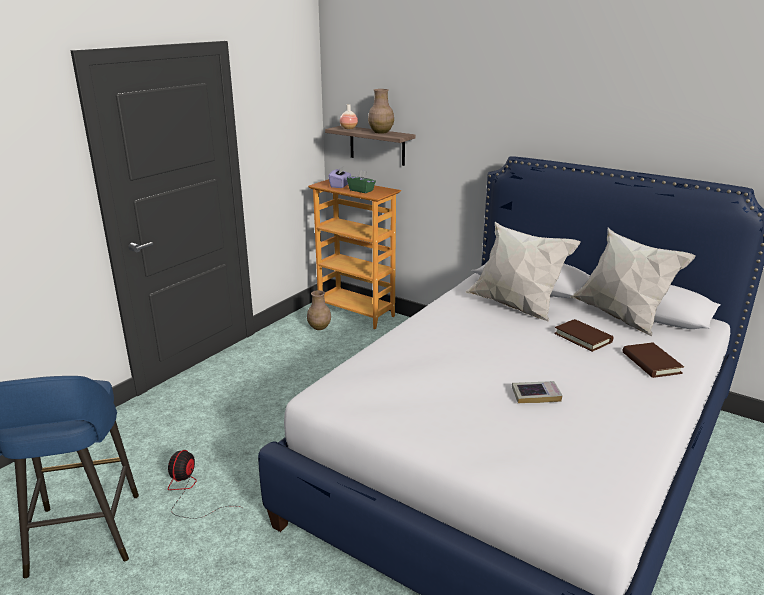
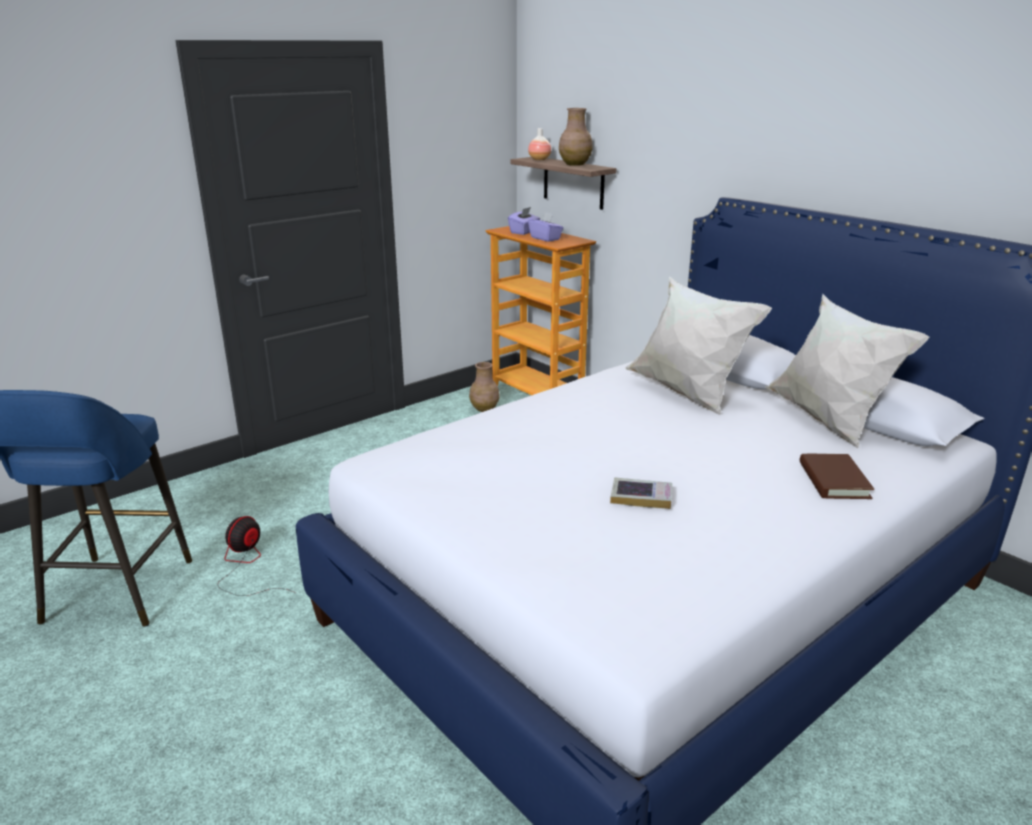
camera: 15 degrees right, 0 degrees up
(361, 190) = (545, 238): green tissue box -> purple tissue box
(583, 338) = (755, 439): brown book -> none

